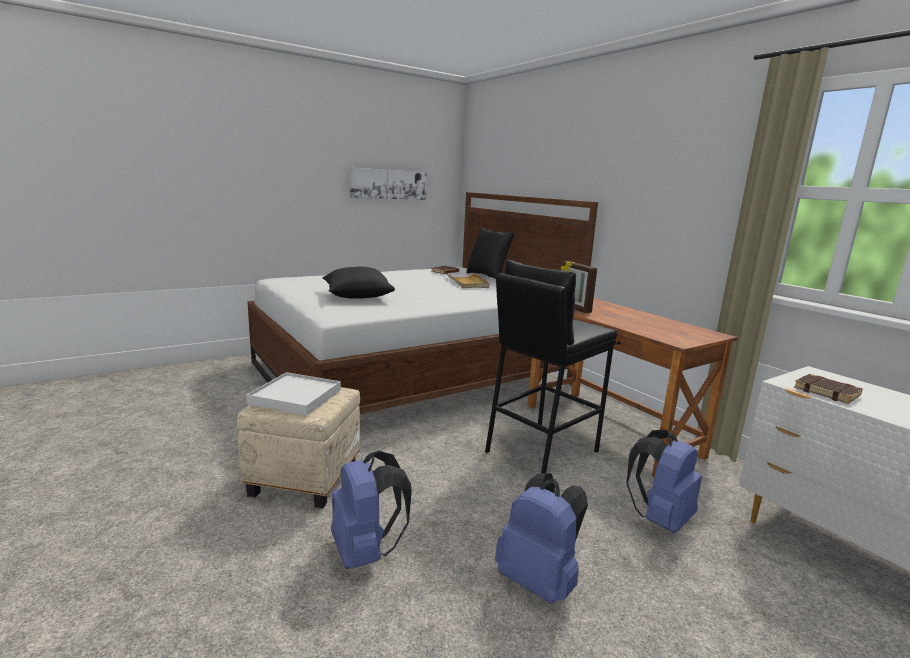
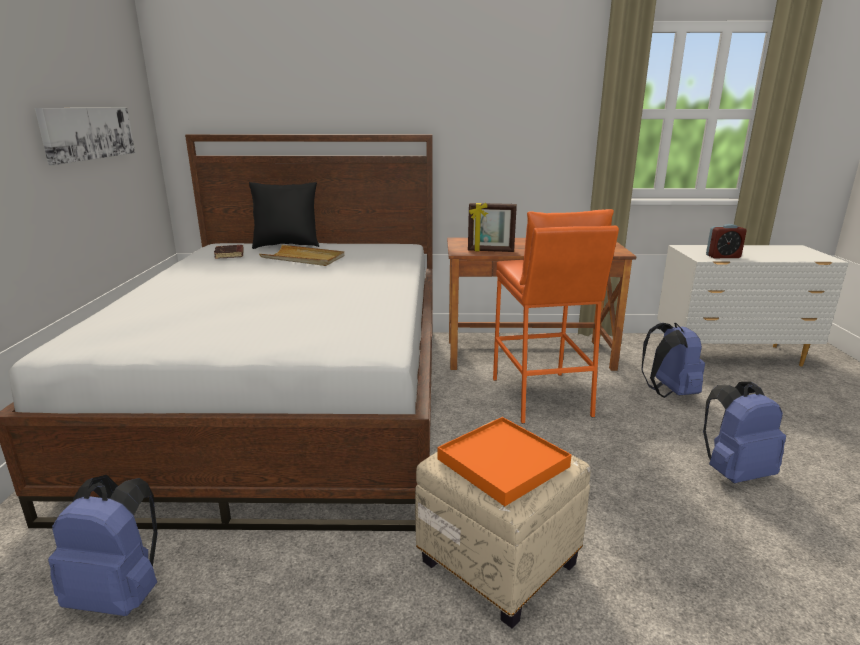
camera: 55 degrees left, 5 degrees up
(296, 397) = (503, 463): white tray -> orange tray
(357, 297) = (288, 318): black pillow -> none
(366, 552) = (671, 554): blue backpack -> blue backpack (120, 594)
(540, 451) = (541, 397): black stool -> orange stool
(827, 392) = (723, 256): brown book -> alarm clock

